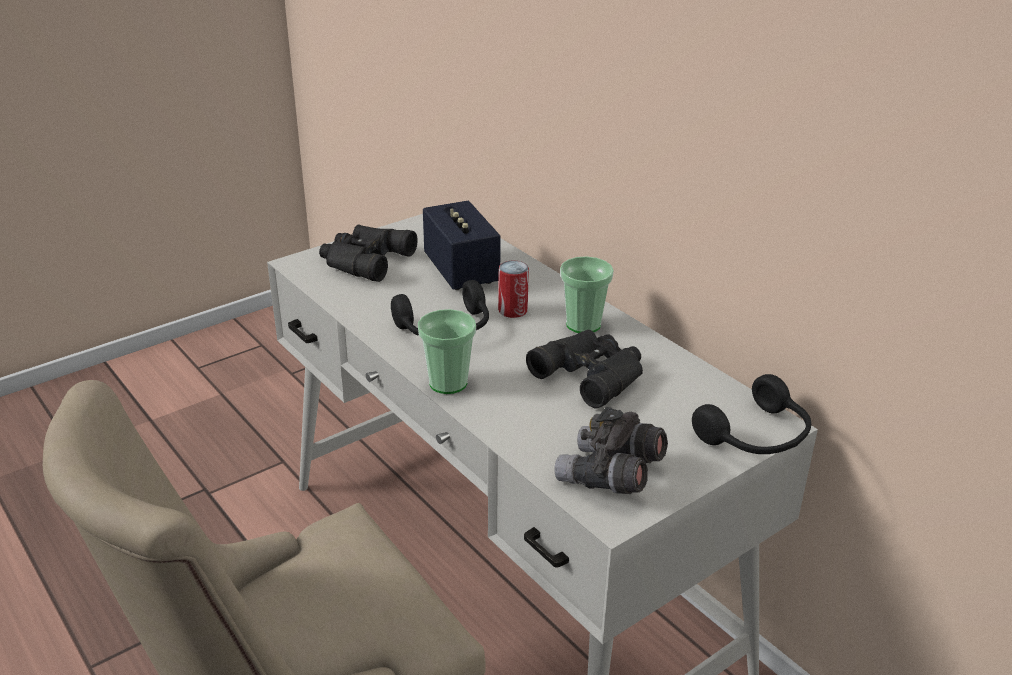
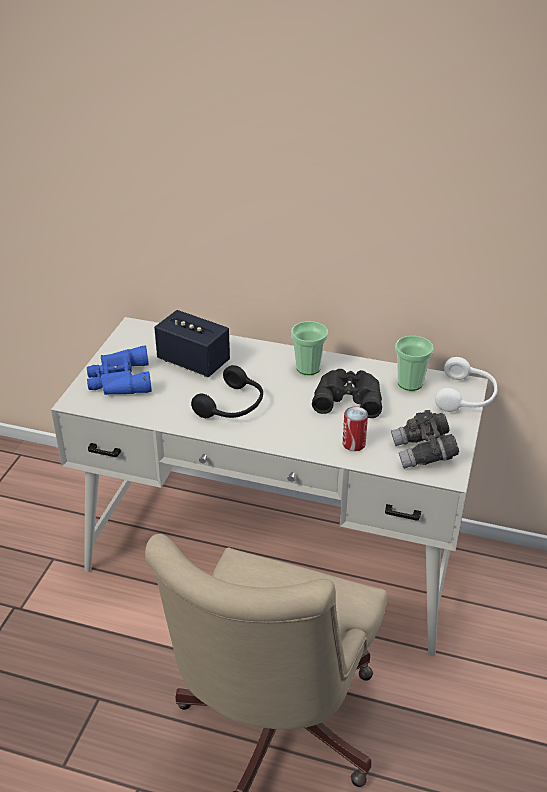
camera: 35 degrees left, 5 degrees up
(363, 260) = (119, 380): black binoculars -> blue binoculars
(448, 383) = (276, 440): cup -> cup (410, 383)
(513, 310) = (257, 376): can -> can (353, 444)
(757, 437) = (466, 396): black headphones -> white headphones

